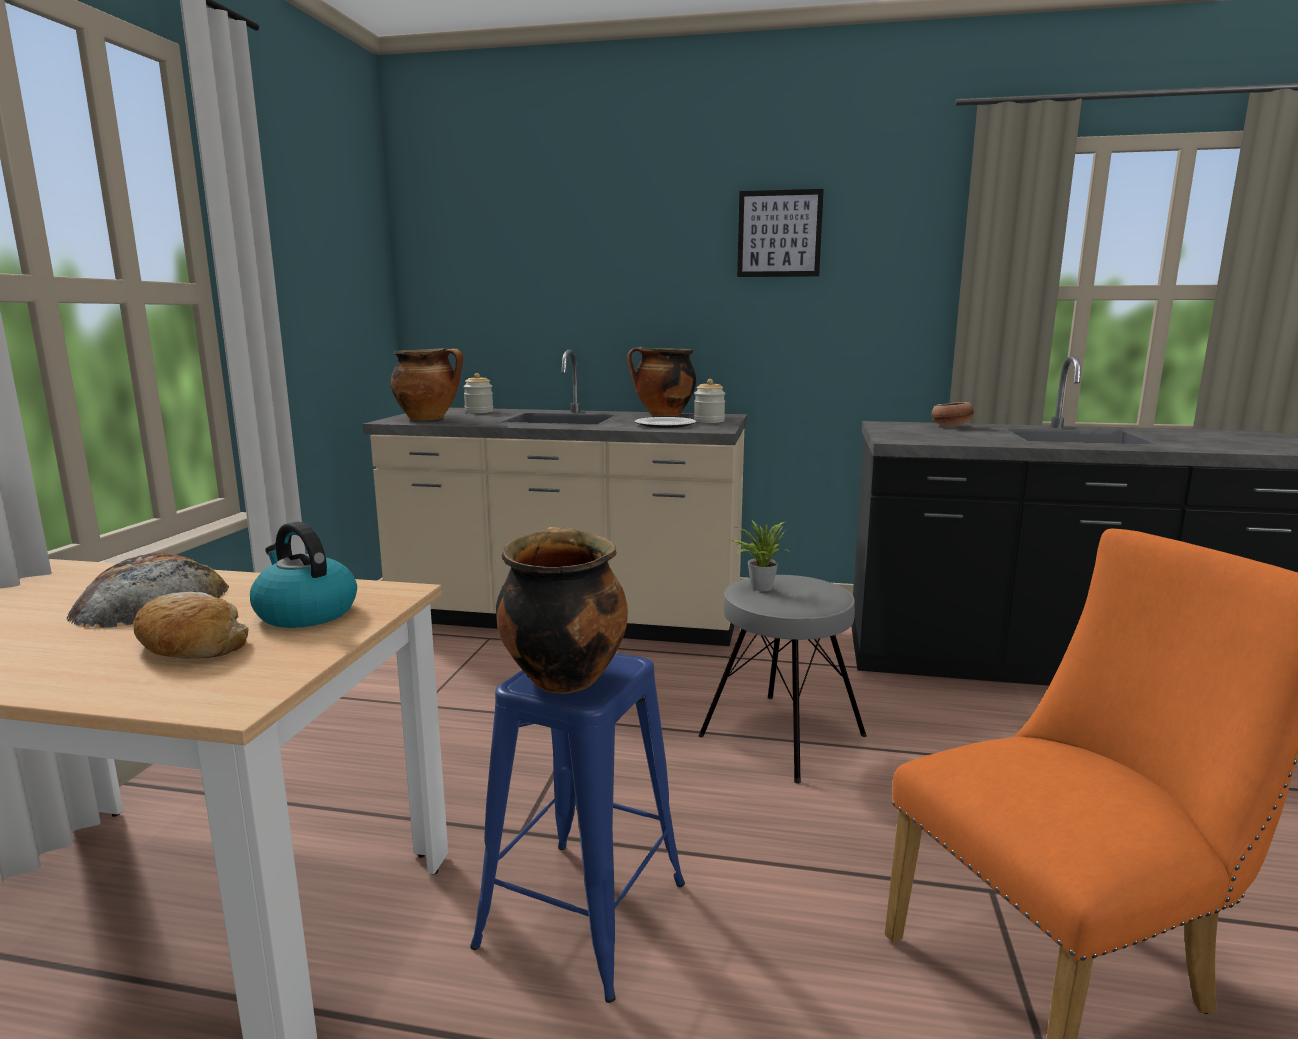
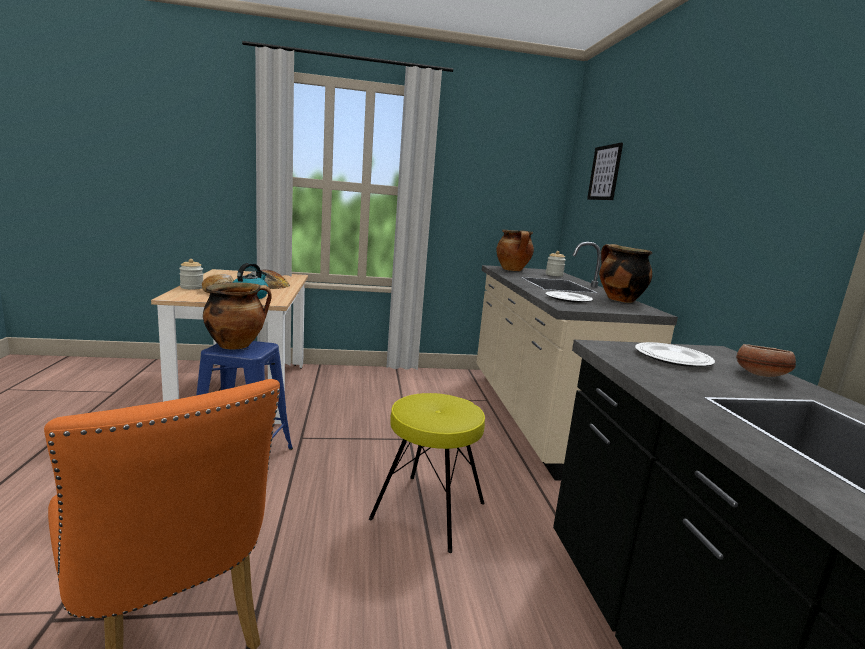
camera: 70 degrees right, 0 degrees up
(709, 421) = (609, 307): jar -> jar (192, 287)
(759, 587) = (438, 399): potted plant -> none
(779, 234) = (737, 151): picture -> picture (605, 173)
(781, 735) = (428, 510): grey stool -> yellow stool
(919, 433) = (673, 358): none -> plate

